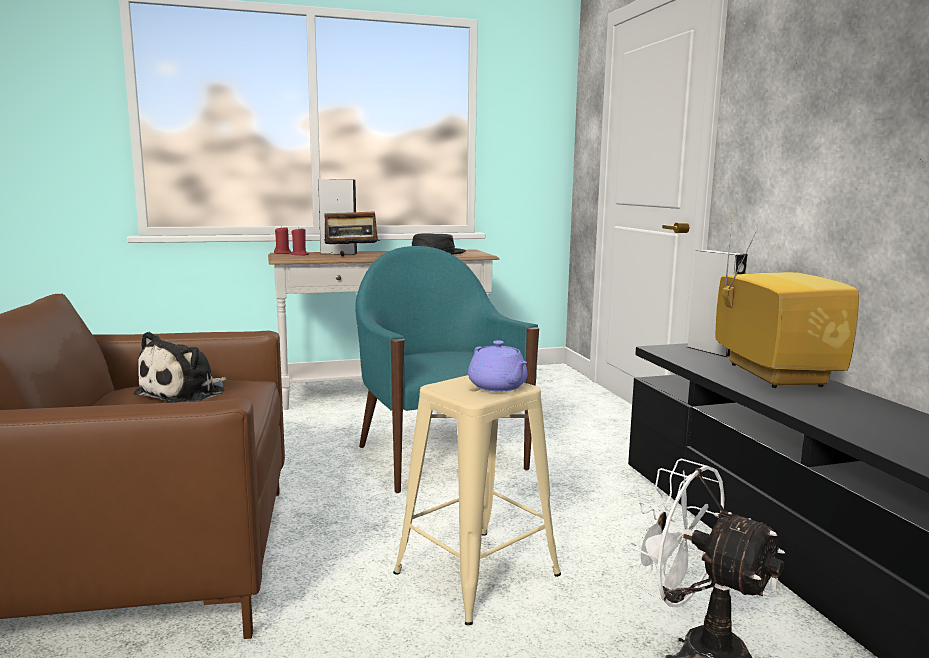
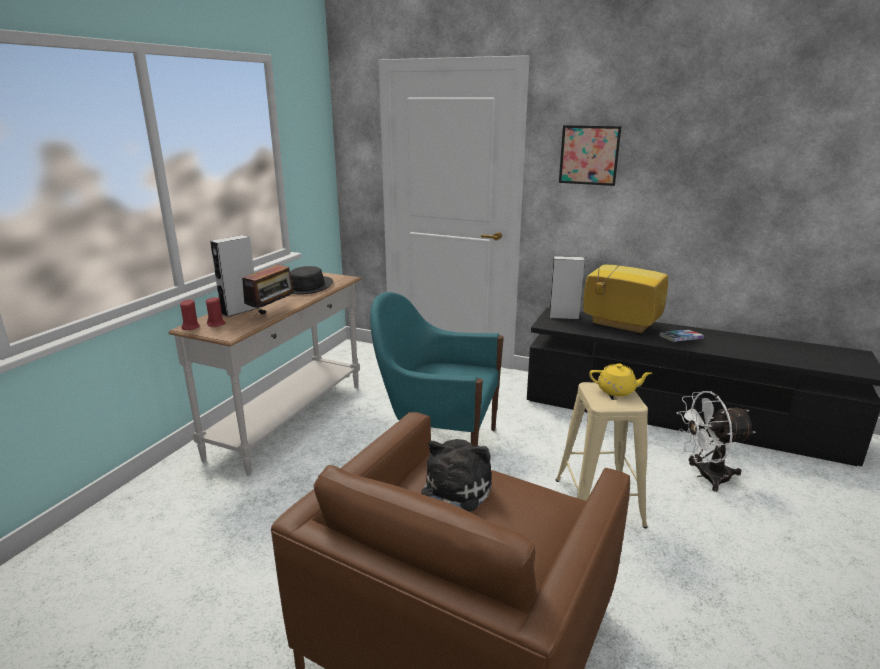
camera: 50 degrees left, 10 degrees up
(185, 393) = (453, 492): plush toy -> plush toy turned 135 degrees counterclockwise
(498, 386) = (617, 390): purple teapot -> yellow teapot
(785, 89) = (589, 155): none -> picture
(831, 409) = (680, 339): none -> book

